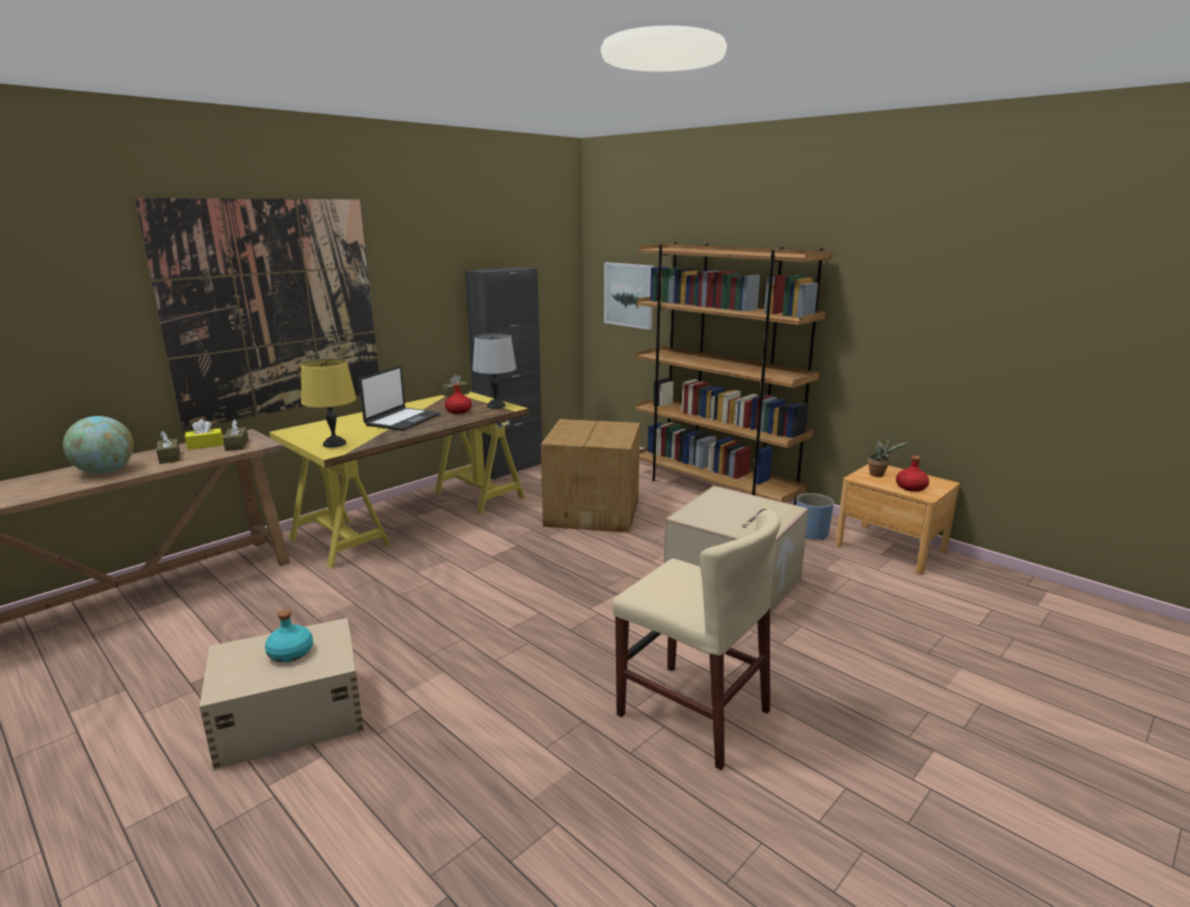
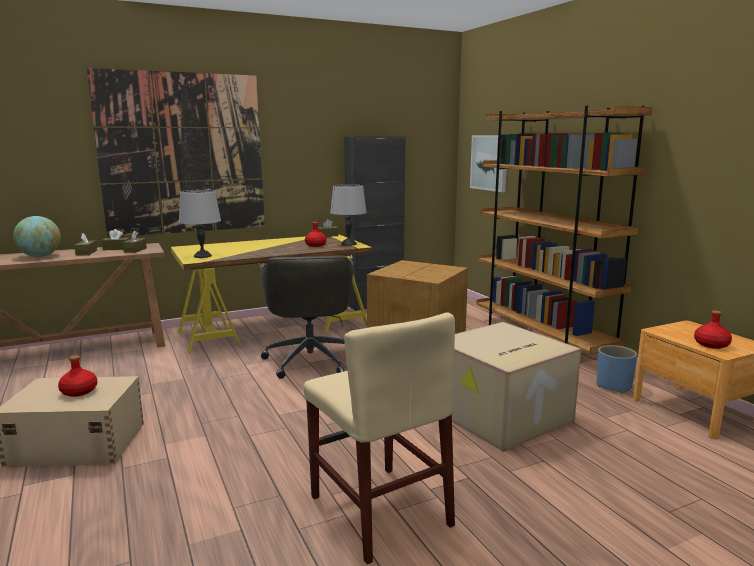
camera: 20 degrees right, 5 degrees down
(205, 445) = (116, 248): yellow tissue box -> brown tissue box
(290, 653) = (78, 391): turquoise bottle -> red bottle
(335, 444) = (203, 256): yellow table lamp -> grey table lamp
(402, 420) = (267, 247): laptop -> none
(490, 552) = (310, 359): none -> grey office chair
(879, 475) = (683, 331): potted plant -> none

